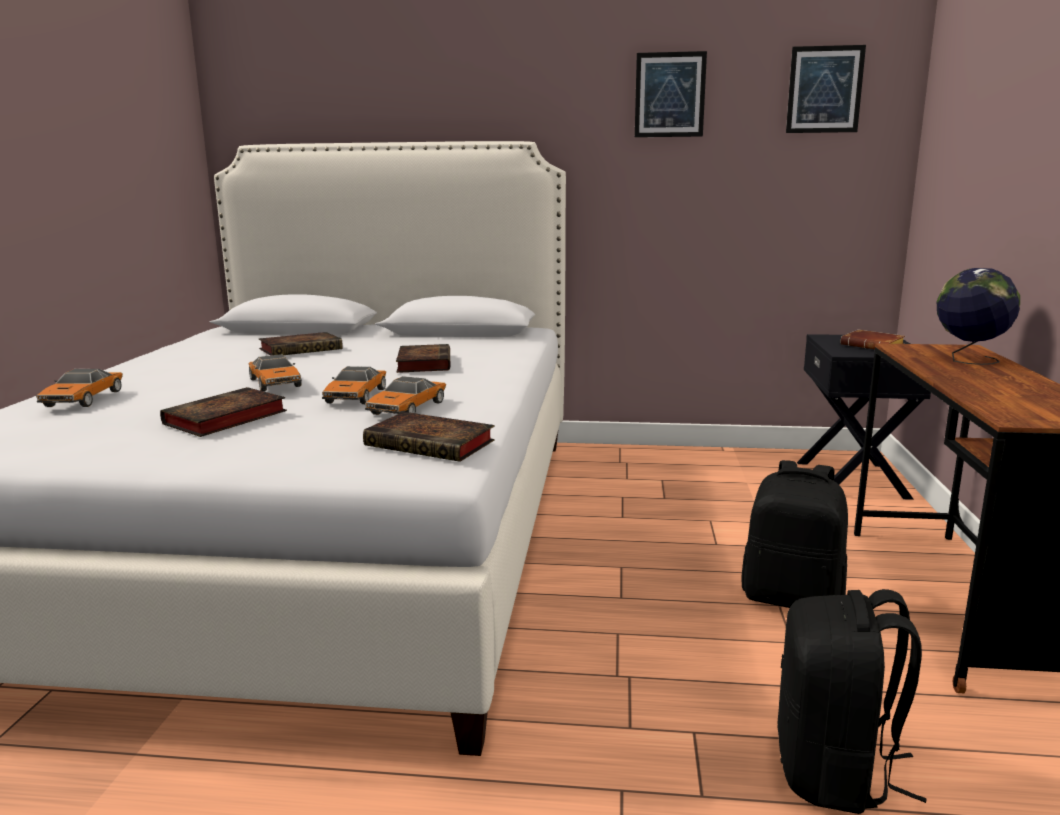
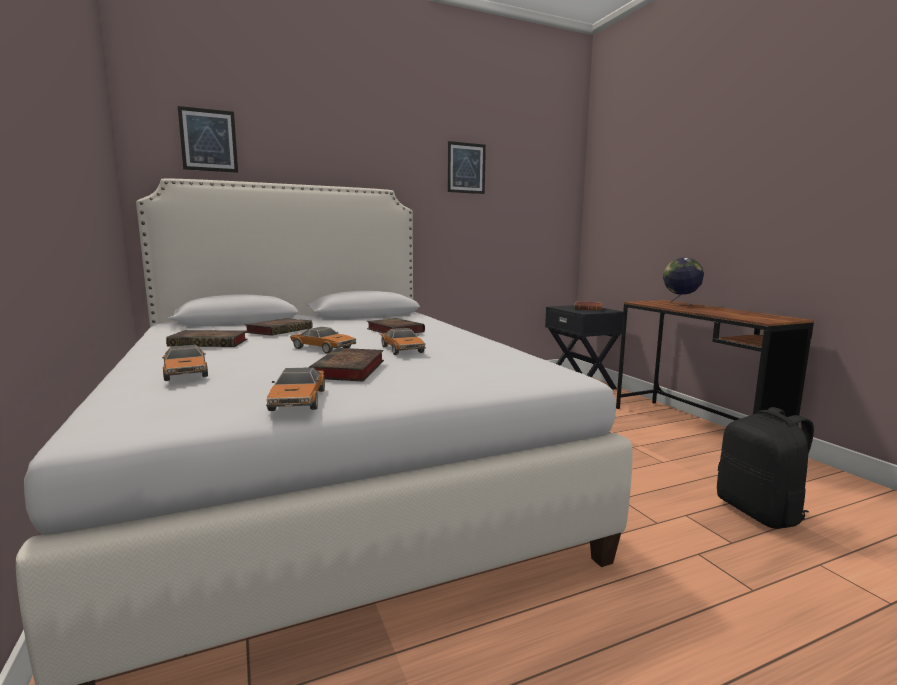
camera: 30 degrees left, 5 degrees down
(407, 409) = (456, 352): toy car -> toy car (298, 400)
(433, 444) = (526, 365): book -> book (211, 343)
(792, 598) = (634, 442): black backpack -> none
(824, 89) = (542, 172): picture -> picture (208, 140)

